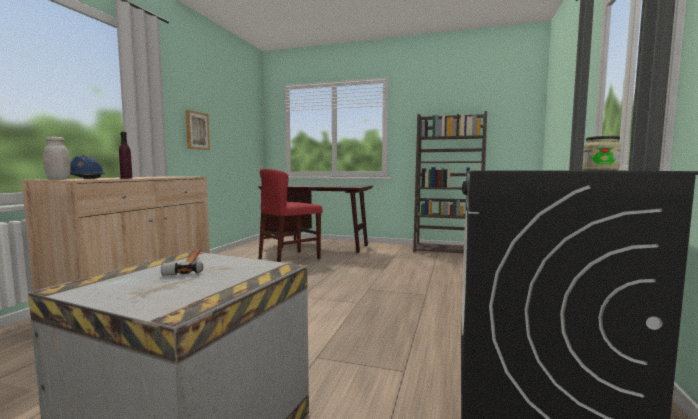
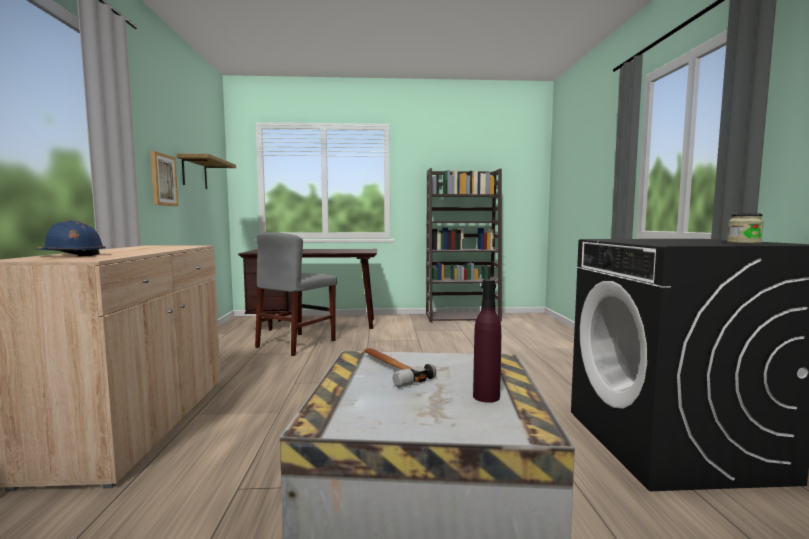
camera: 20 degrees left, 0 degrees up
(58, 179) = (47, 259): white jar -> none
(126, 178) = (140, 253): purple bottle -> purple bottle (486, 397)
(229, 125) = (194, 173): none -> shelf
(289, 258) = (296, 344): red chair -> grey chair

